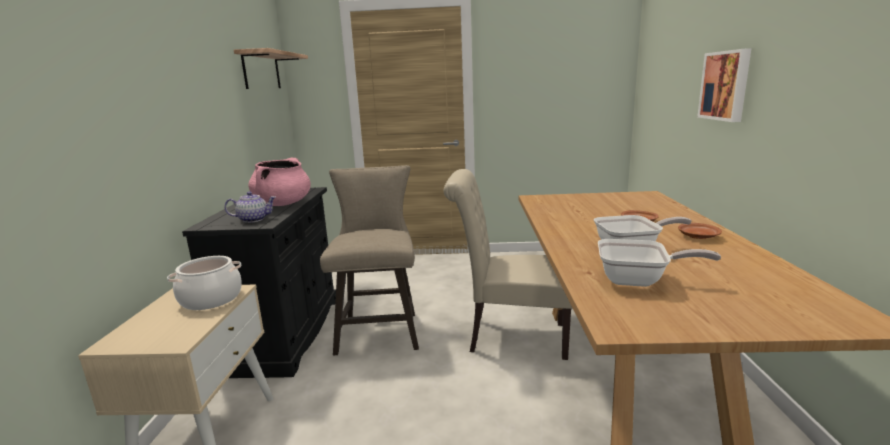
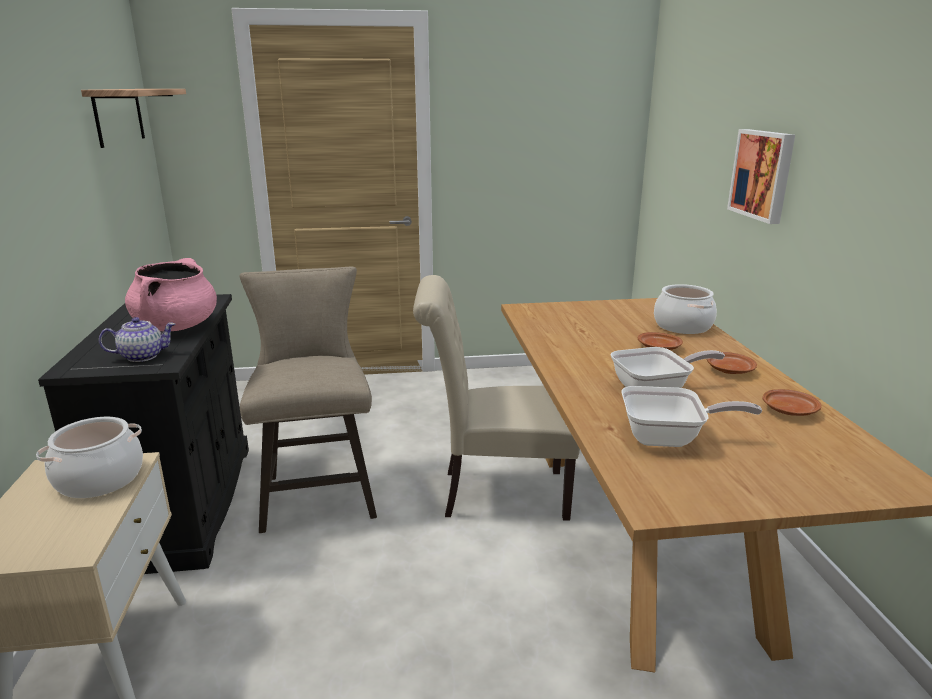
camera: 10 degrees left, 5 degrees up
(660, 208) = (682, 326): none -> cooking pot
(750, 264) = (789, 410): none -> brown plate

